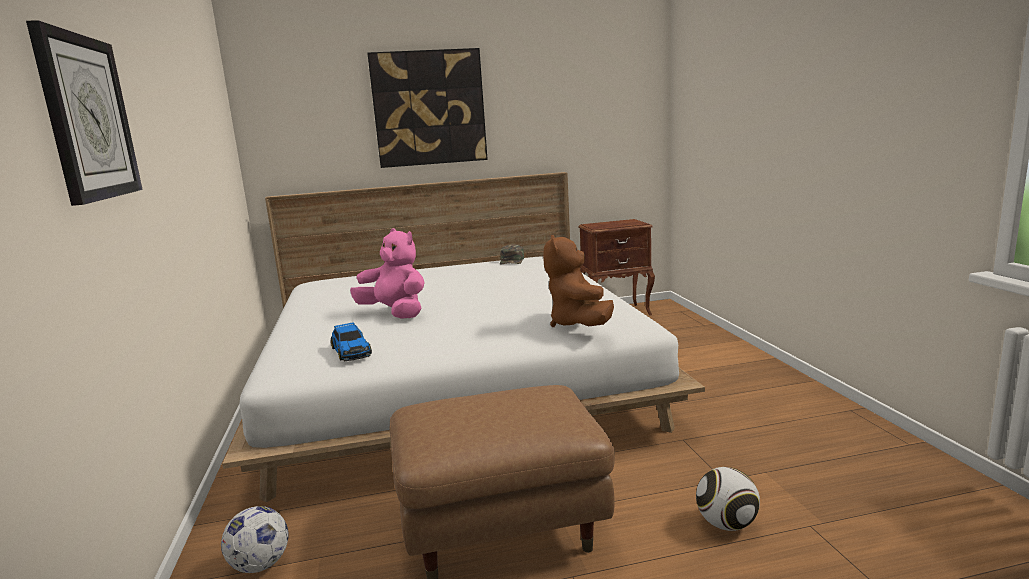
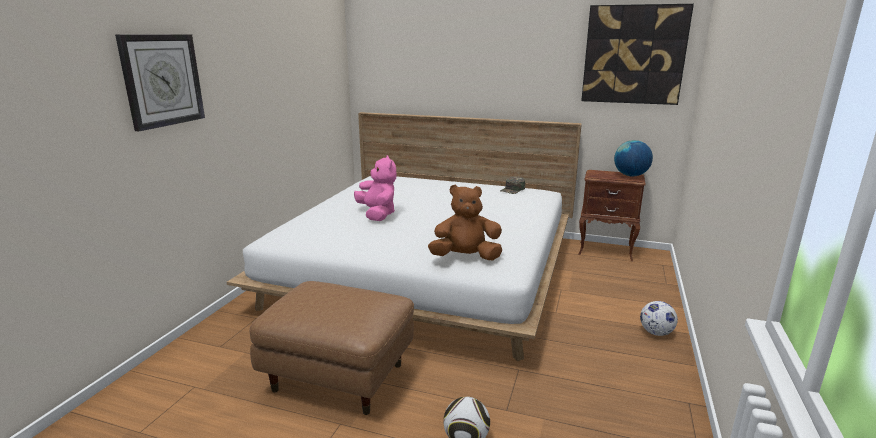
camera: 30 degrees right, 5 degrees up
(260, 565) = (219, 344): football -> football (655, 333)
(351, 351) = (318, 235): toy car -> none
(429, 108) = (477, 59): picture -> picture (634, 55)
(578, 324) = (465, 257): brown plush toy -> brown plush toy turned 60 degrees clockwise
(629, 221) = (630, 175): none -> globe

